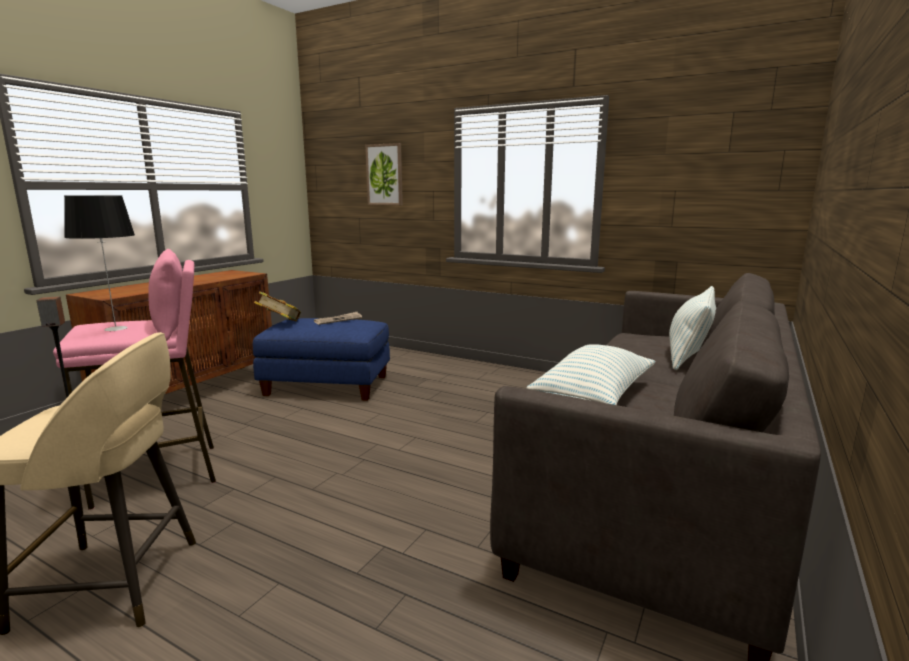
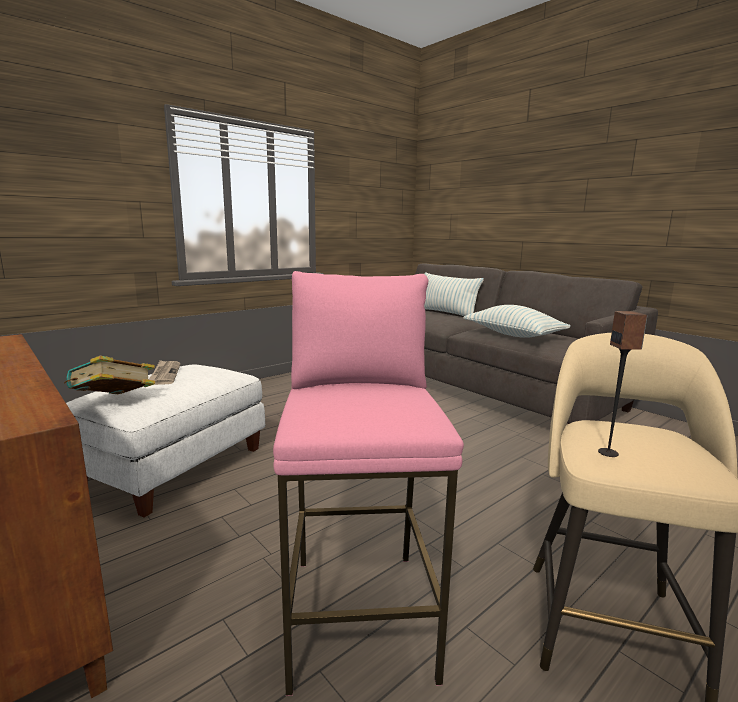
camera: 70 degrees left, 0 degrees up
(115, 329) = (380, 401): table lamp -> none
(328, 385) = (174, 466): blue ottoman -> white ottoman
(385, 175) = (52, 173): picture -> none

